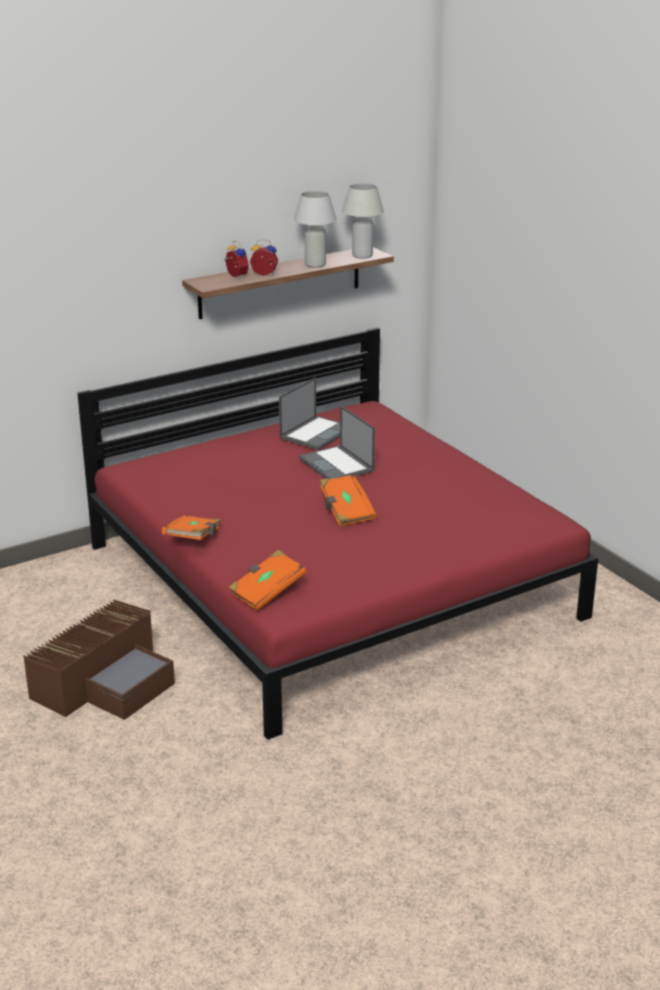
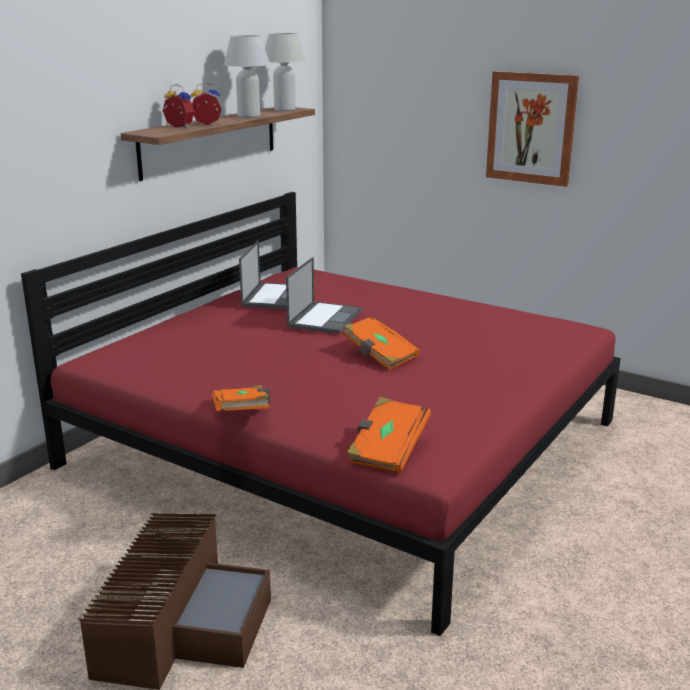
camera: 25 degrees left, 5 degrees down
(337, 465) = (325, 318): laptop -> laptop turned 105 degrees counterclockwise
(581, 310) = (531, 128): none -> picture

